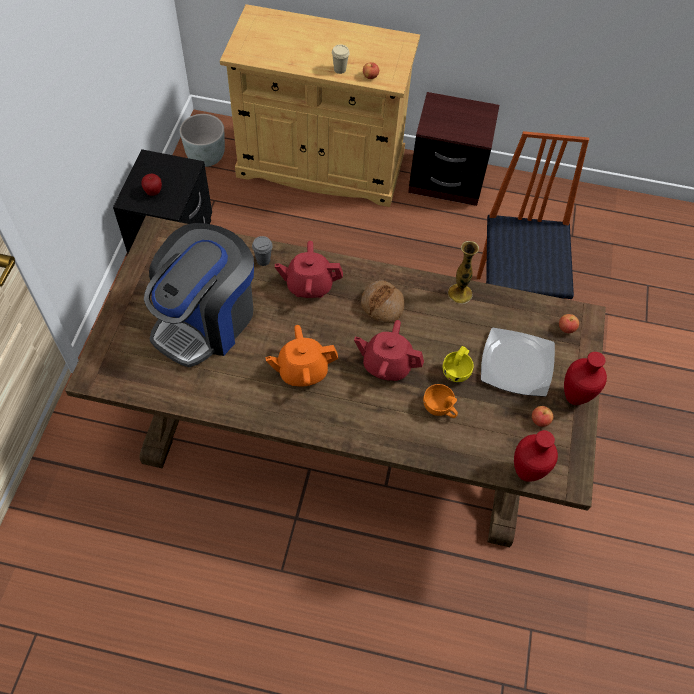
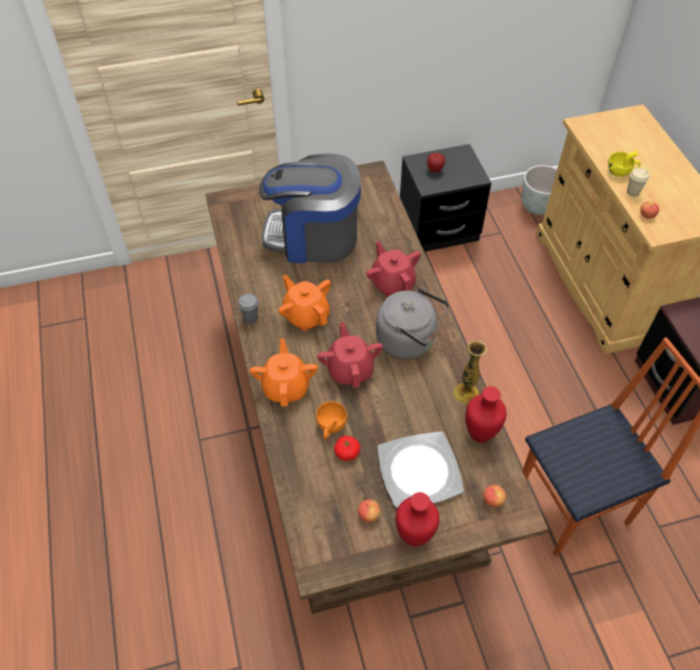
camera: 65 degrees right, 5 degrees down
(263, 260) = (394, 244): grey cup -> grey cup (250, 317)
(376, 425) = (286, 387): none -> orange teapot
(382, 305) = (409, 341): bread -> grey kettle
(457, 370) = (379, 425): yellow cup -> yellow cup (621, 172)
(472, 408) = (347, 452): none -> tomato
(524, 473) = (303, 522): red vase -> red vase (479, 434)

